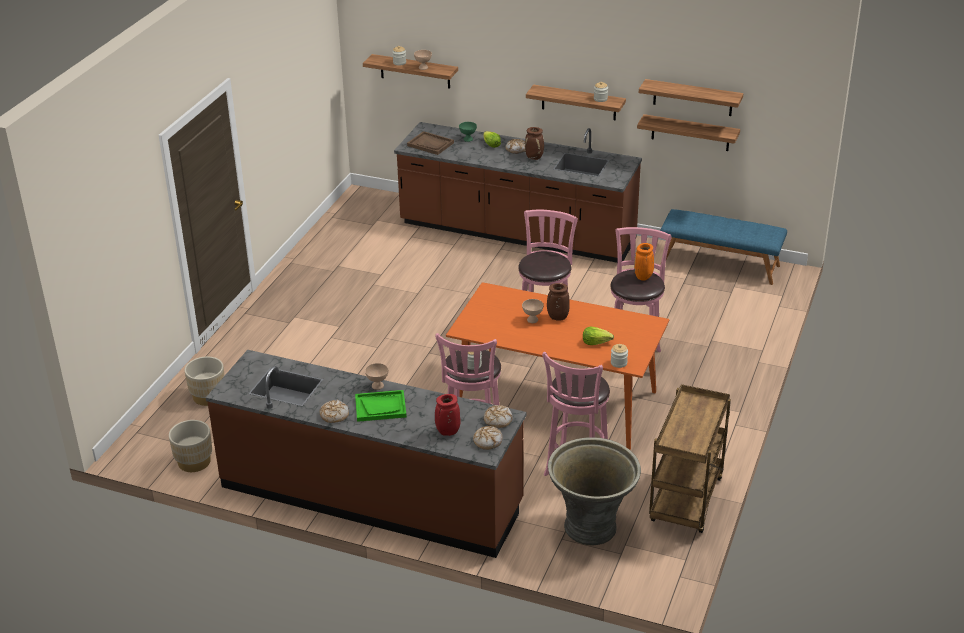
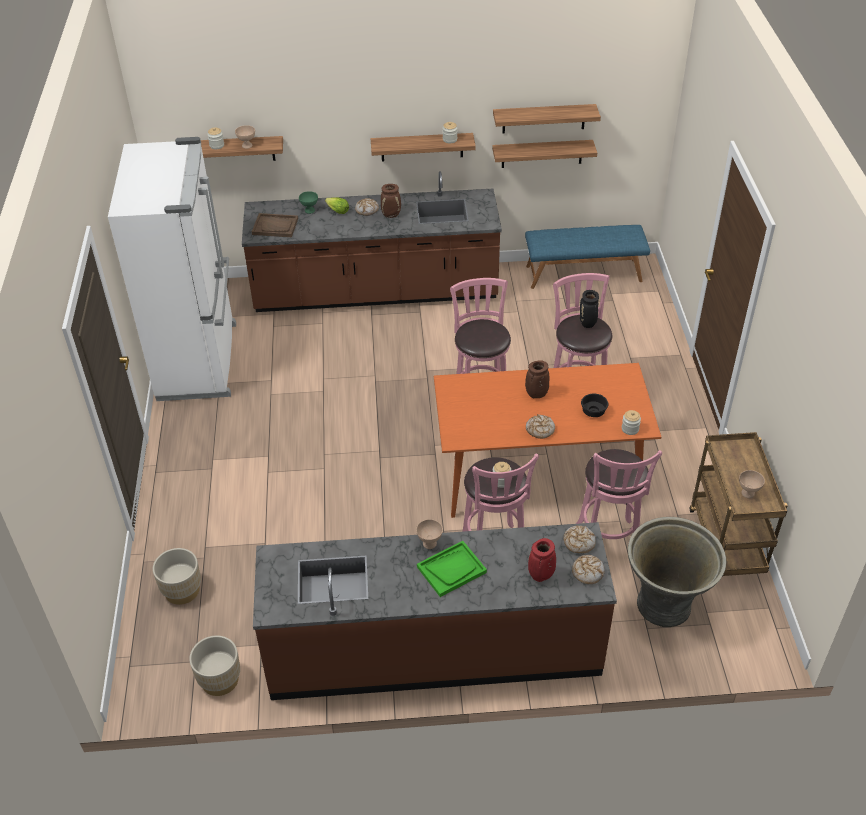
camera: 25 degrees left, 10 degrees up
(334, 246) = (200, 360): none -> white fridge
(334, 415) = (410, 598): bread -> bread (540, 430)
(533, 320) = (515, 405): beige bowl -> beige bowl (748, 493)
(596, 342) = (592, 412): lettuce -> black bowl
(643, 277) = (588, 324): orange vase -> black vase

